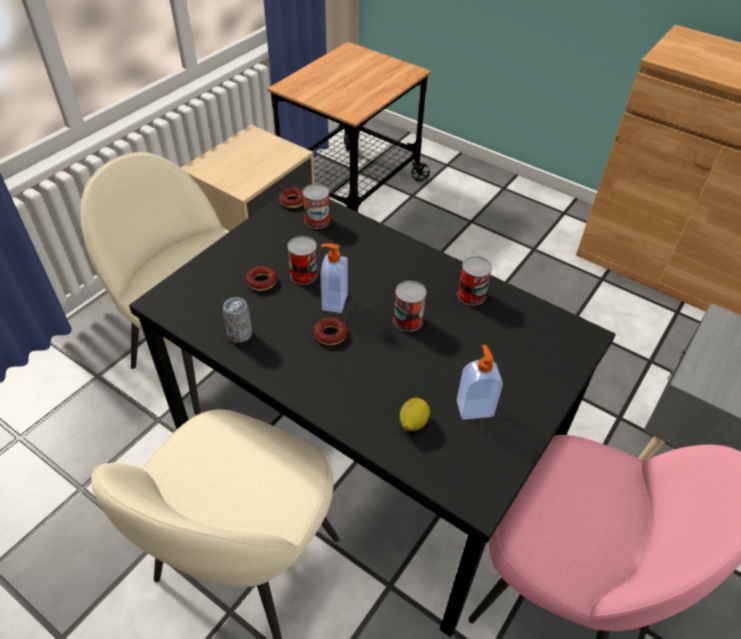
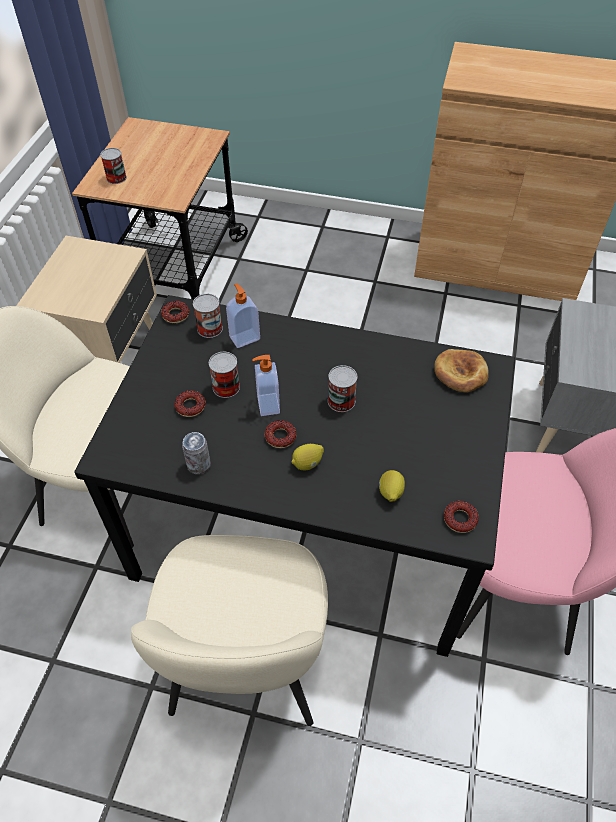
camera: 20 degrees left, 5 degrees up
(343, 367) = (307, 463): none -> lemon
(471, 295) = (383, 359): can -> can (116, 178)
(474, 407) = (433, 461): soap dispenser -> soap dispenser (244, 337)
(474, 475) = (460, 519): none -> donut
(547, 332) = (460, 373): none -> bread

